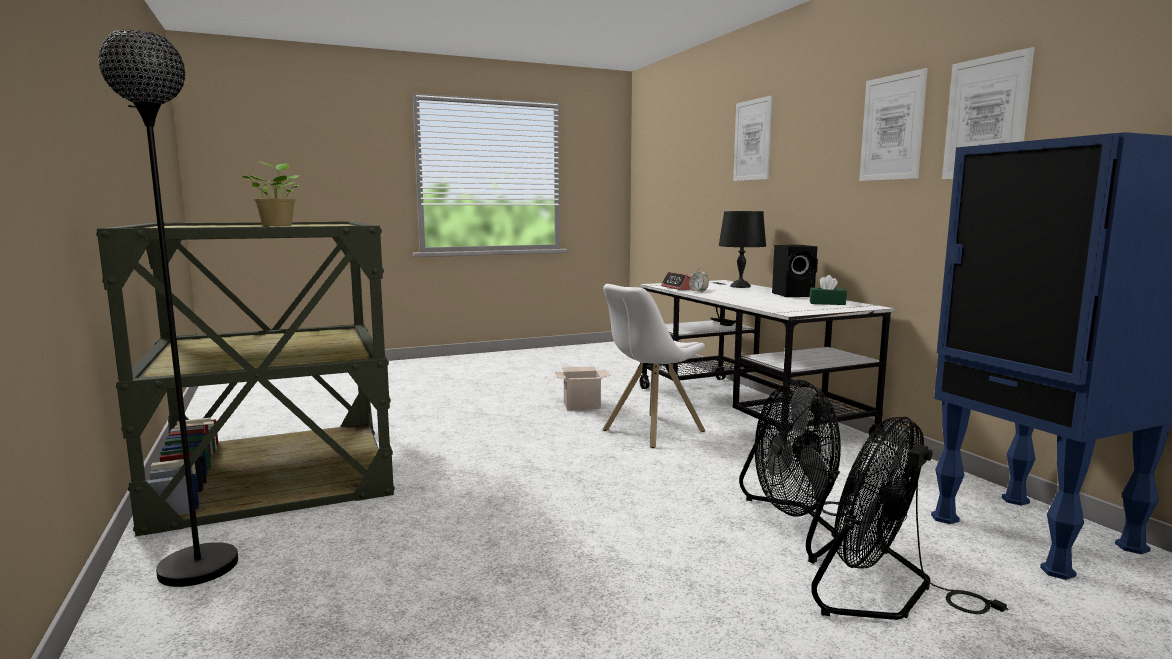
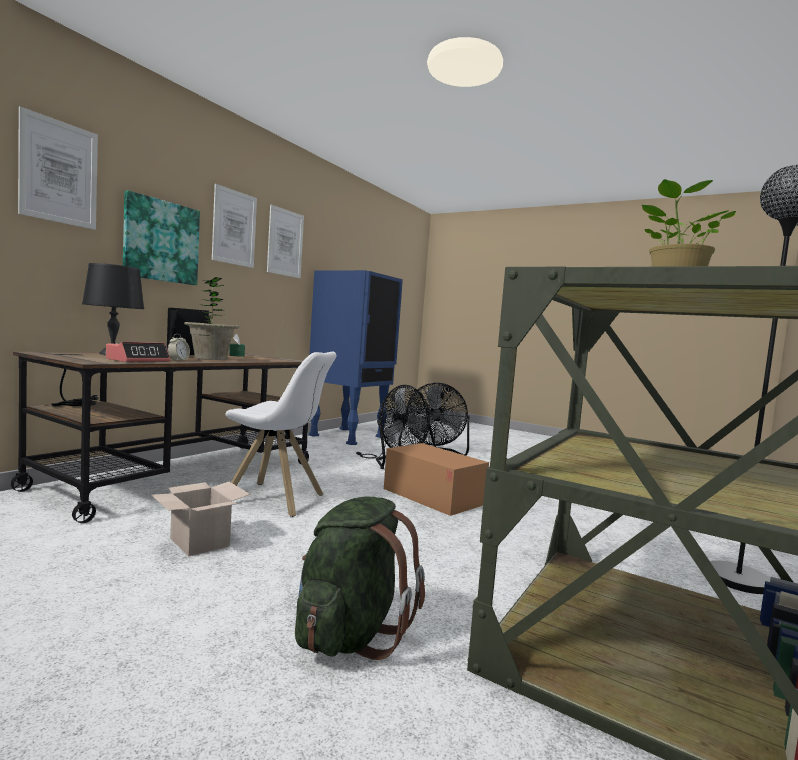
camera: 125 degrees left, 5 degrees down
(434, 418) = (350, 633): none -> green backpack
(601, 496) = (433, 496): none -> cardboard box
(745, 296) = (210, 358): none -> potted plant
(745, 411) = (182, 475): white desk -> brown desk
(812, 174) = (161, 241): none -> picture

